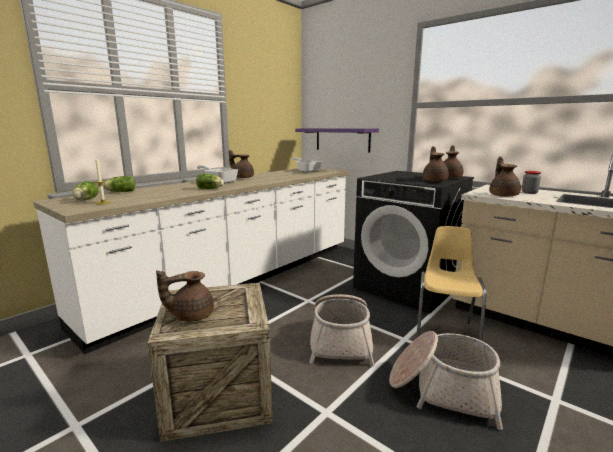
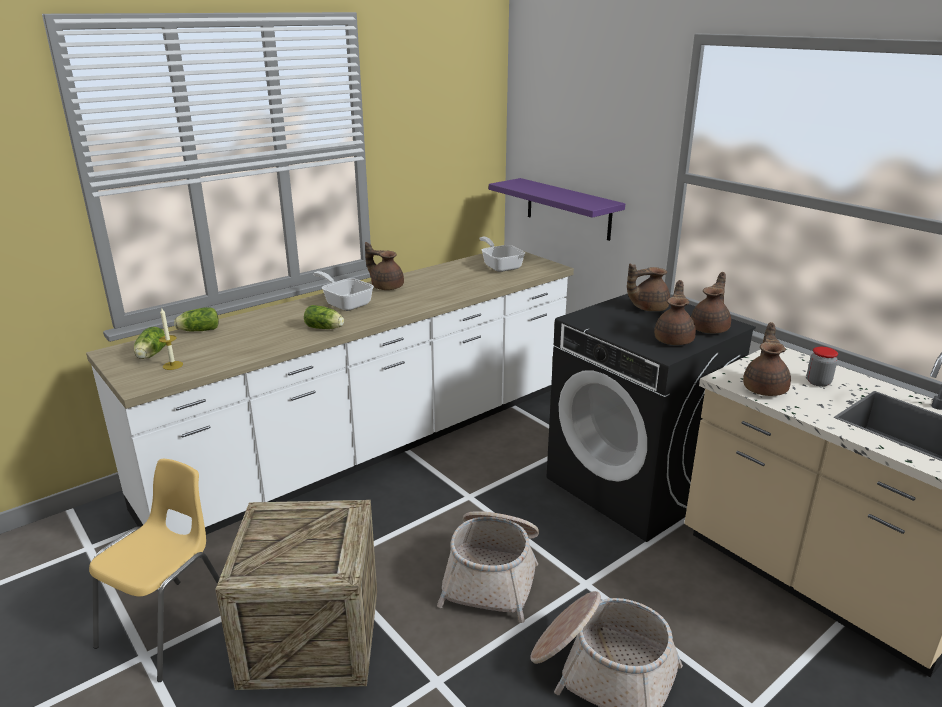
camera: 10 degrees right, 10 degrees up
(191, 315) = (271, 551): brown teapot -> brown teapot (647, 308)
(445, 334) = (652, 582): yellow chair -> yellow chair (170, 627)

